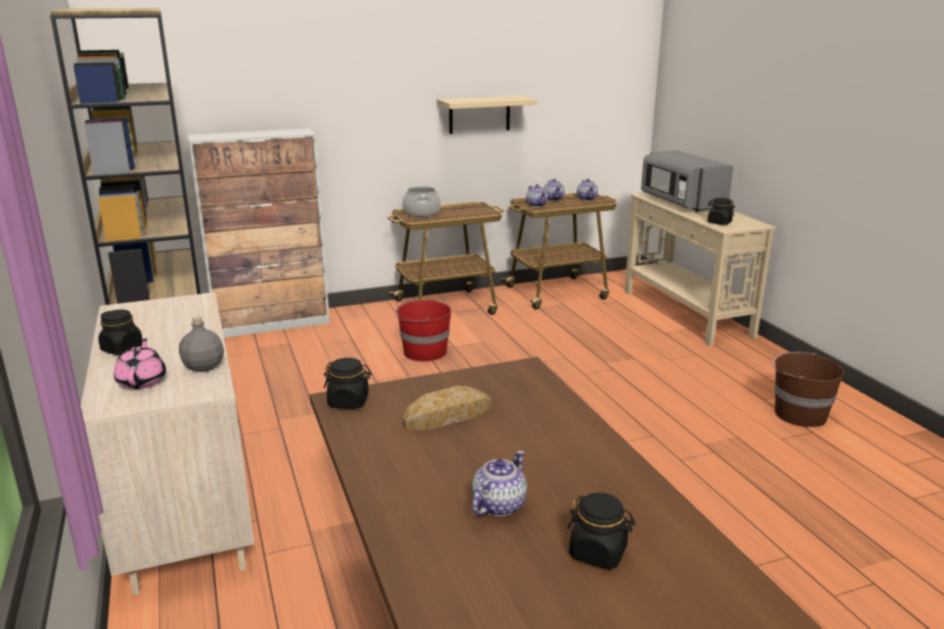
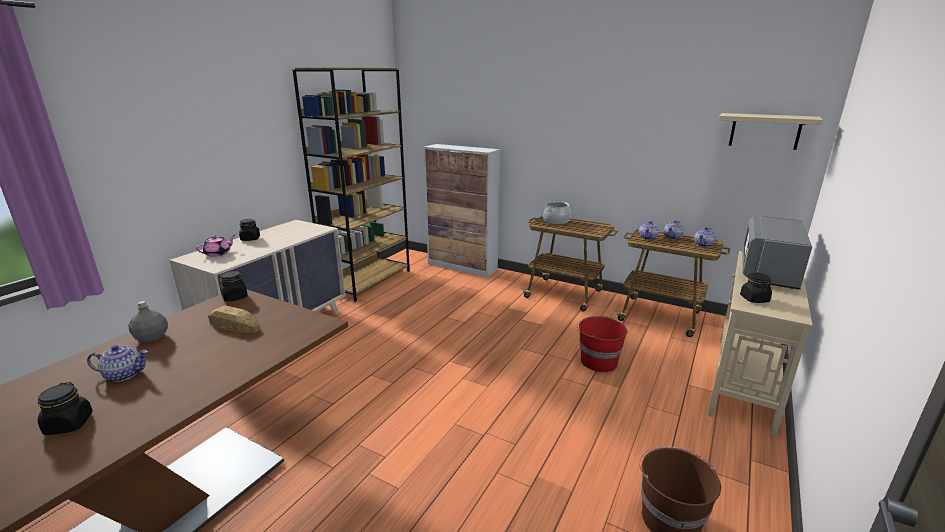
camera: 50 degrees right, 0 degrees up
(203, 366) = (243, 256): grey bottle -> grey bottle (151, 337)
(424, 352) = (497, 314): red bucket -> red bucket (598, 361)
(479, 114) = (626, 156): beige shelf -> beige shelf (765, 131)

